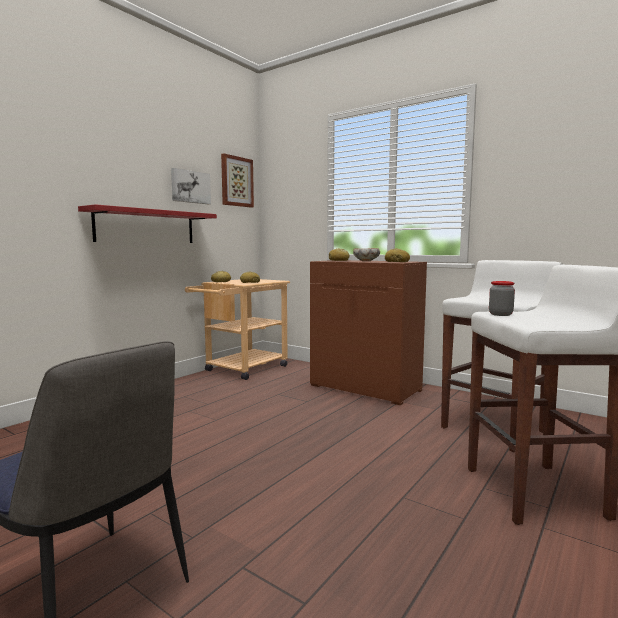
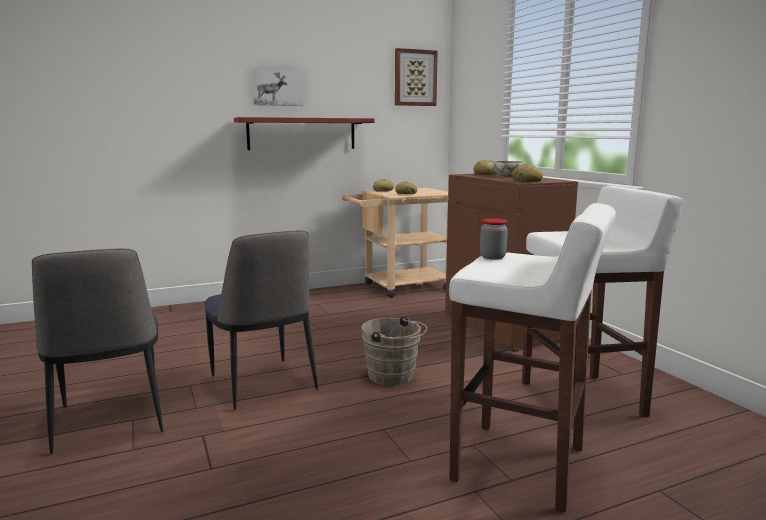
camera: 30 degrees right, 5 degrees up
(190, 187) = (354, 89): picture -> picture (277, 88)
(235, 487) = (263, 384): none -> chair
(345, 447) = (394, 377): none -> brown bucket

